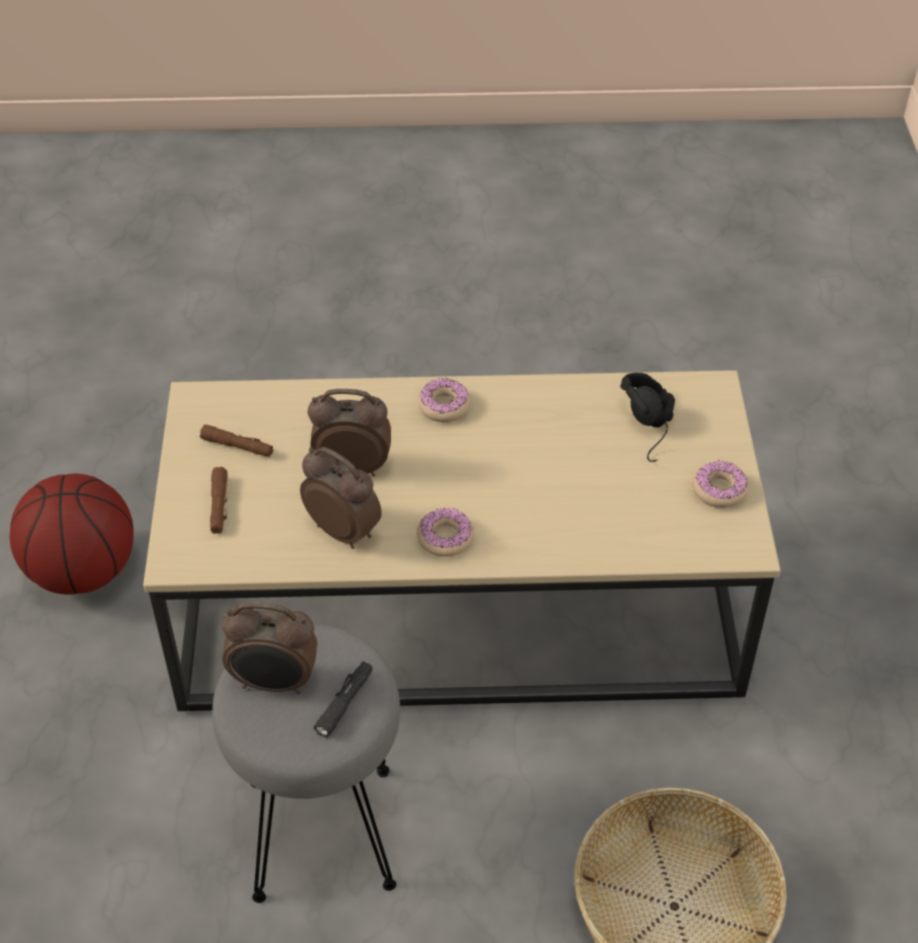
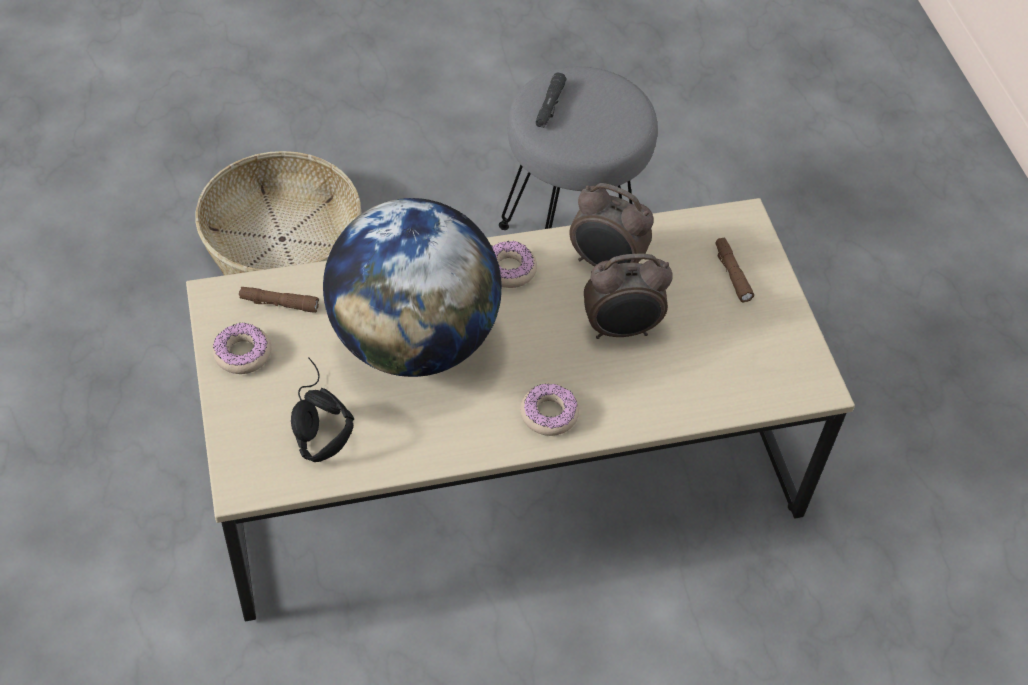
camera: 165 degrees right, 5 degrees up
(82, 570) = (885, 443): basketball -> none
(238, 446) = (745, 337): brown flashlight -> brown flashlight (279, 304)
(274, 683) = (610, 112): alarm clock -> none
(555, 481) = (413, 341): none -> globe

